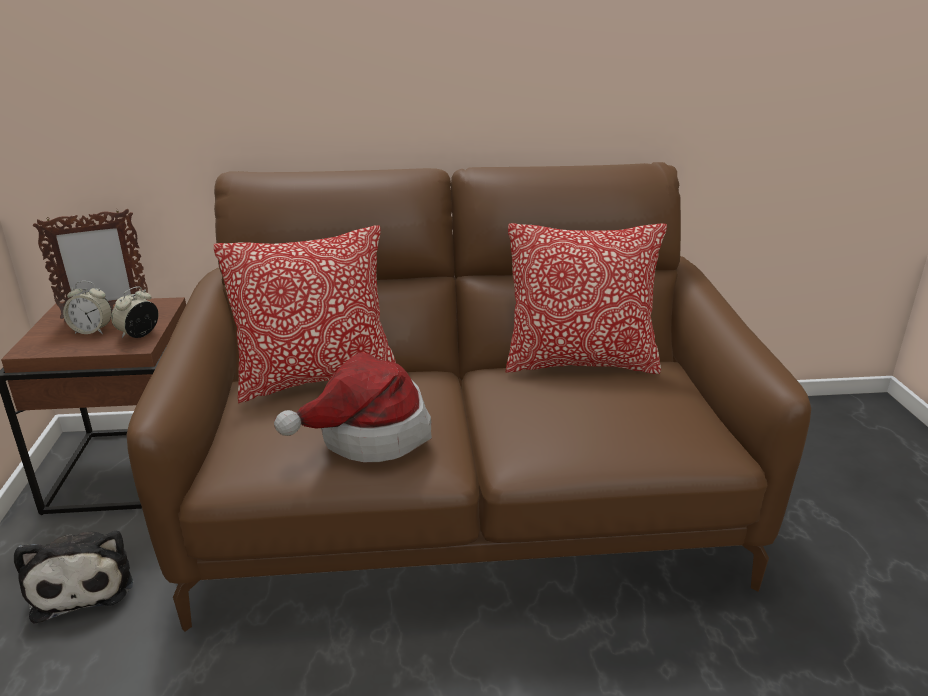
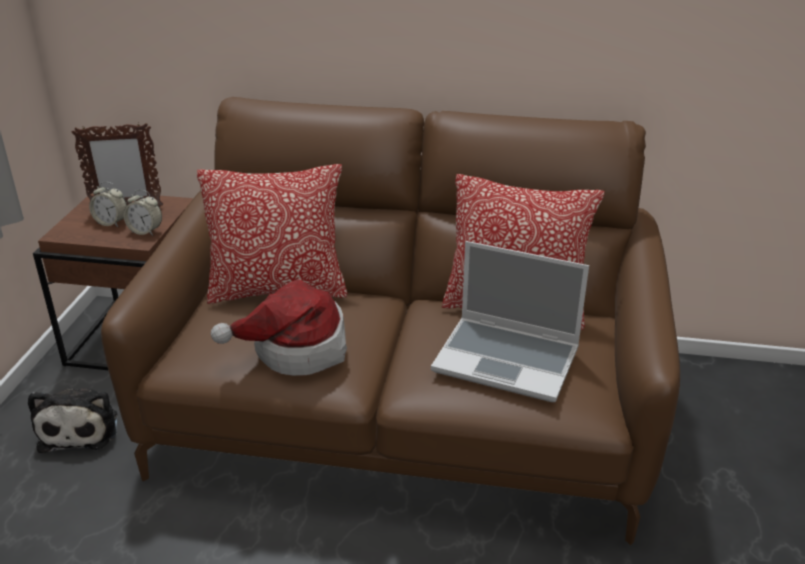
camera: 15 degrees right, 5 degrees up
(139, 335) = (145, 231): alarm clock -> alarm clock turned 120 degrees counterclockwise
(606, 411) = (508, 360): none -> laptop

